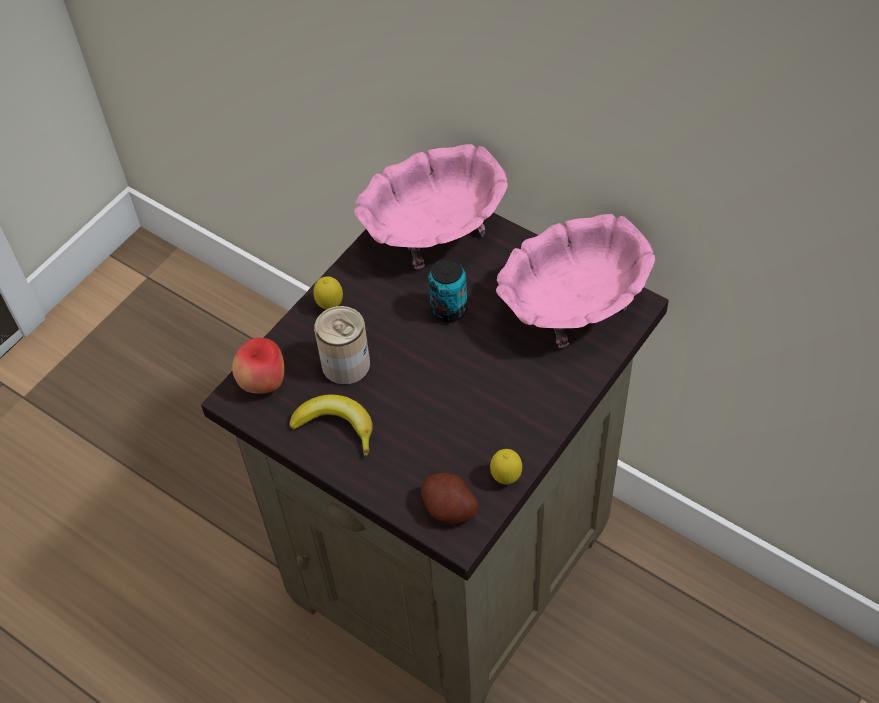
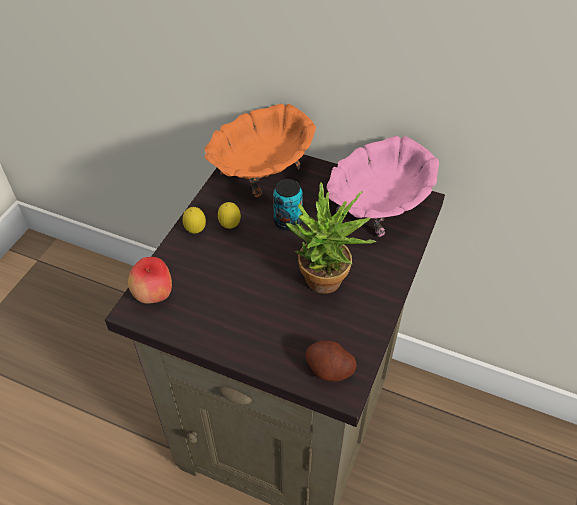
camera: 15 degrees left, 5 degrees down
(336, 426) = (221, 319): banana -> none
(346, 364) = (218, 271): can -> none
(434, 230) = (262, 170): pink bowl -> orange bowl
(473, 403) = (325, 286): none -> potted plant
(506, 478) = (367, 338): lemon -> lemon (230, 226)

